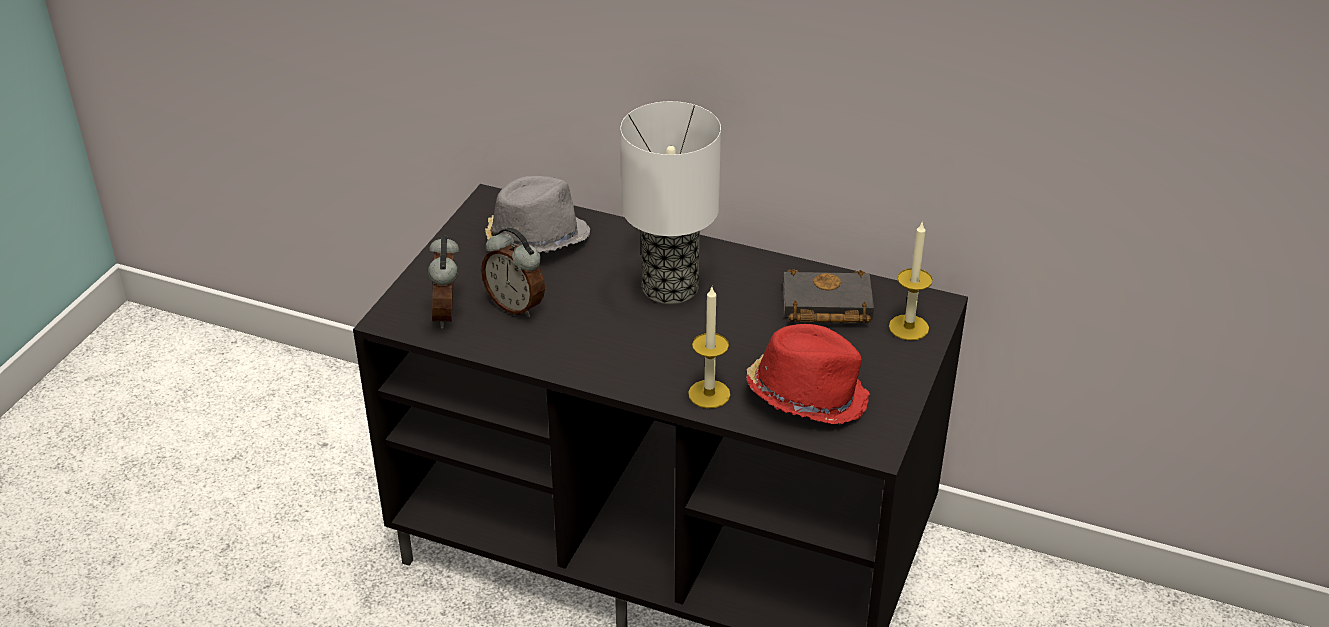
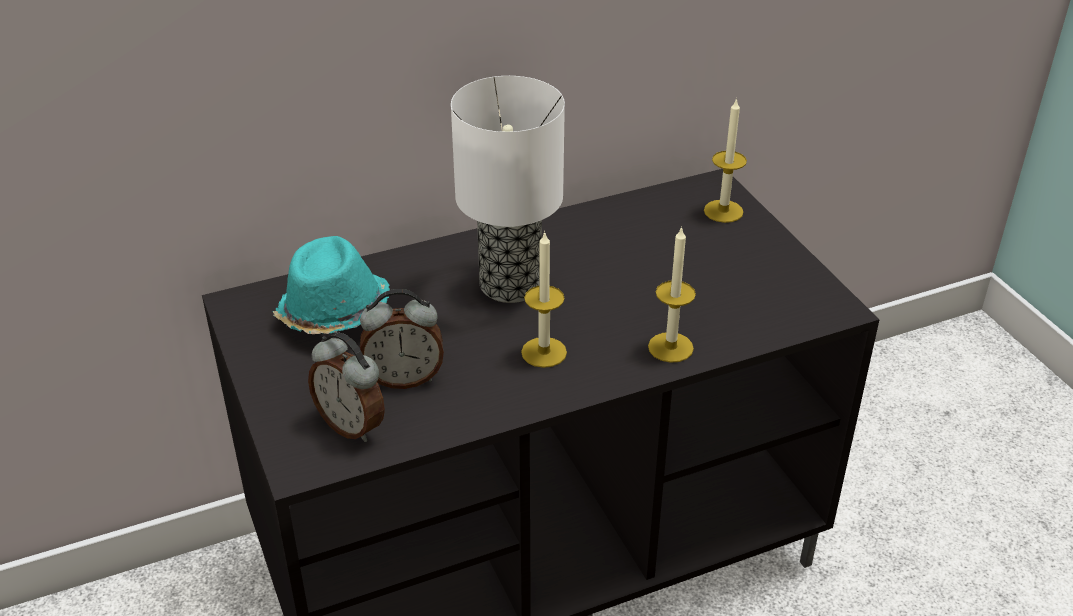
camera: 45 degrees left, 0 degrees up
(535, 240) = (333, 313): grey hat -> turquoise hat
(622, 344) = (544, 352): none -> candle
(807, 395) = (737, 302): red hat -> none
(824, 306) = (645, 230): black book -> none

